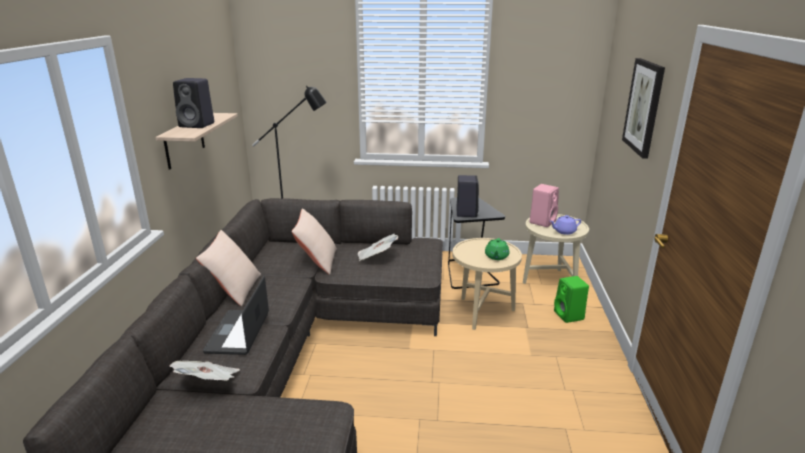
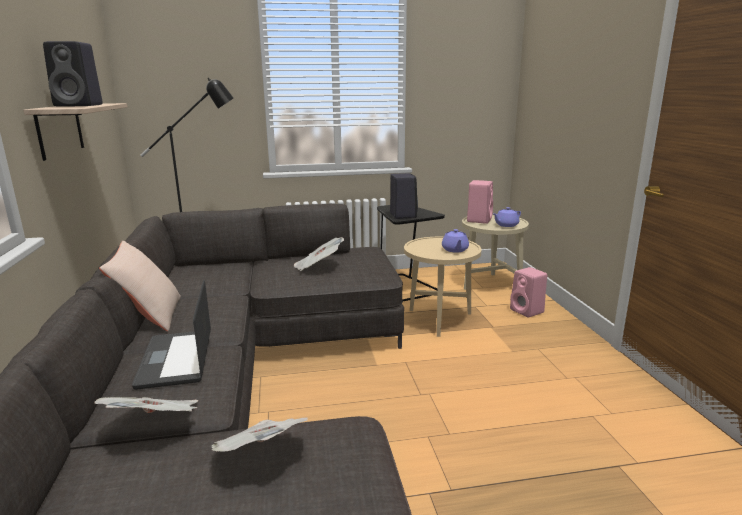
camera: 15 degrees left, 5 degrees down
(263, 418) = (261, 454): none -> newspaper
(317, 261) = (246, 278): beige pillow -> none
(496, 257) = (455, 250): green teapot -> purple teapot
(569, 316) = (527, 311): green speaker -> pink speaker
(644, 107) = (592, 73): picture -> none

